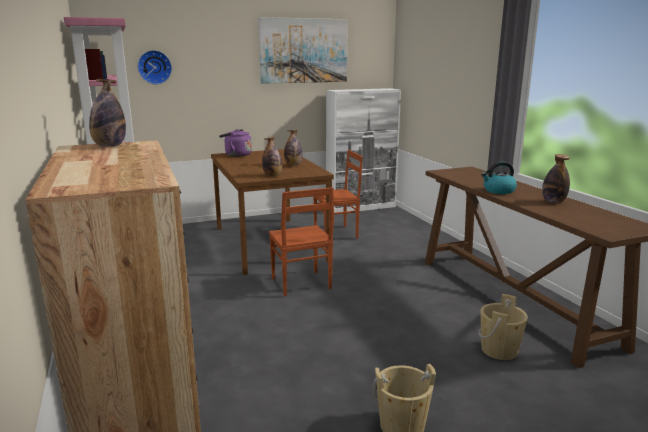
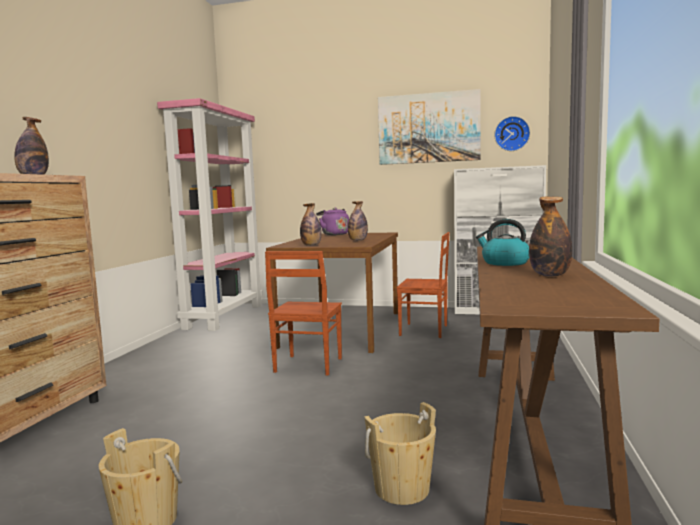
camera: 35 degrees right, 10 degrees down
(154, 67) = (281, 152): wall clock -> wall clock (512, 134)

